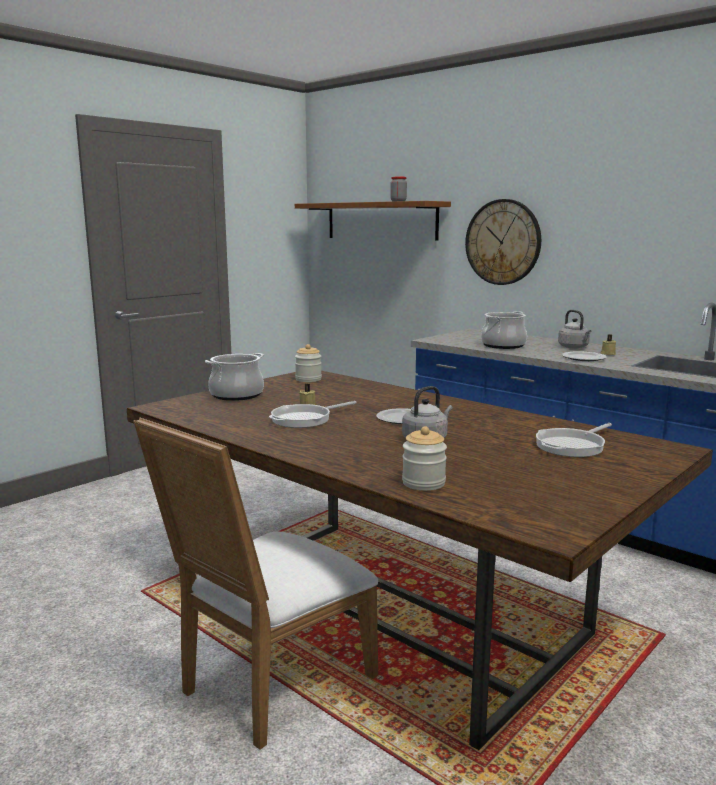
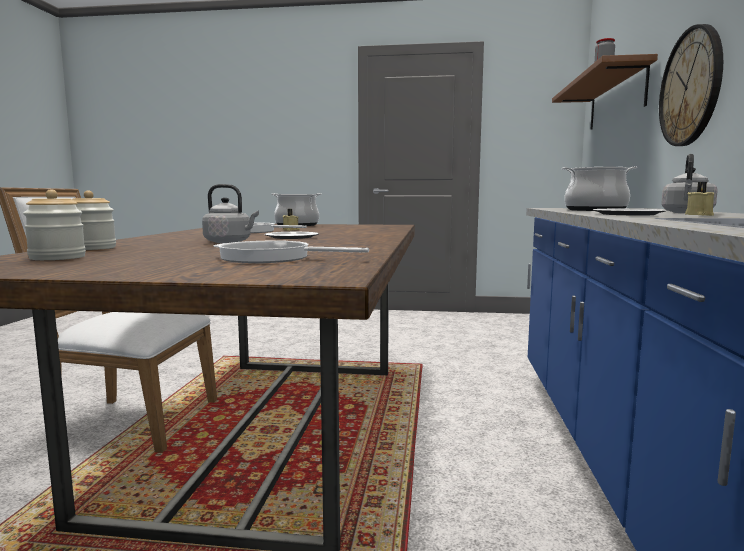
camera: 55 degrees right, 5 degrees down
(308, 379) = (375, 226): jar -> jar (57, 257)

